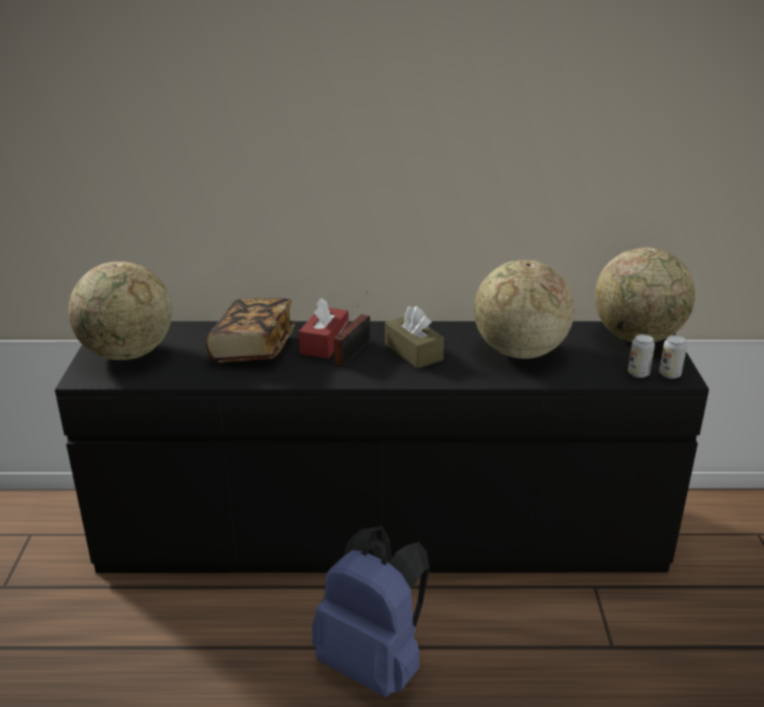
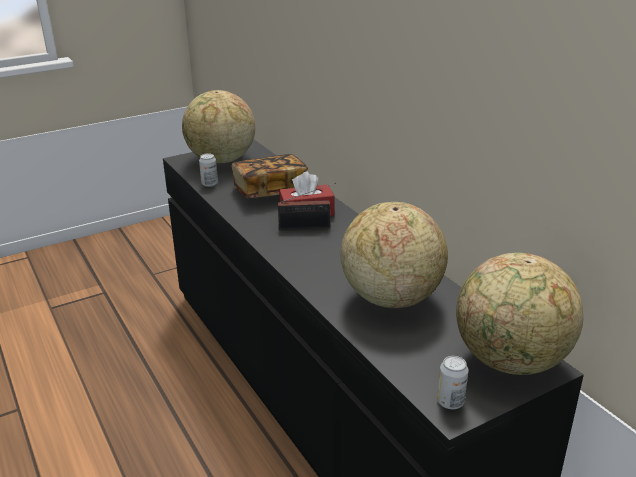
camera: 60 degrees right, 0 degrees up
(374, 663) = (177, 453): blue backpack -> none
(413, 352) = (333, 249): brown tissue box -> none
(638, 373) = (428, 379): can -> can (209, 184)

